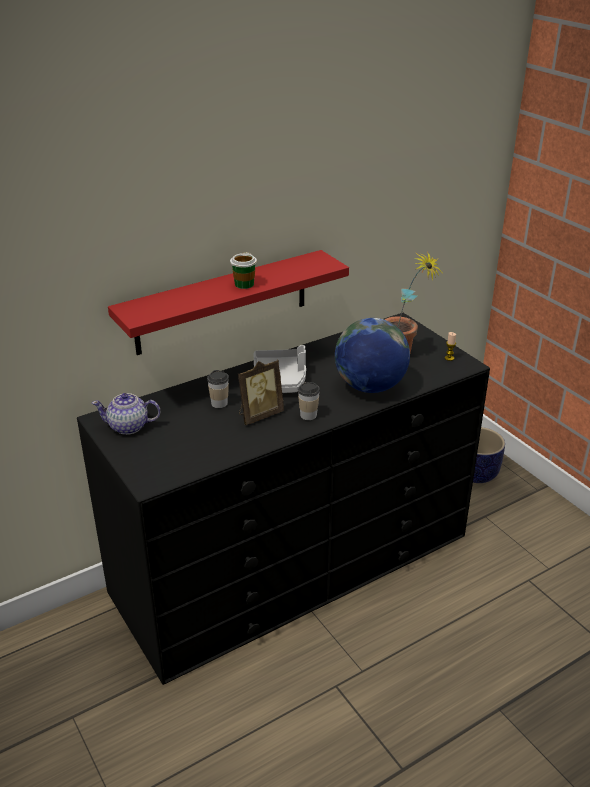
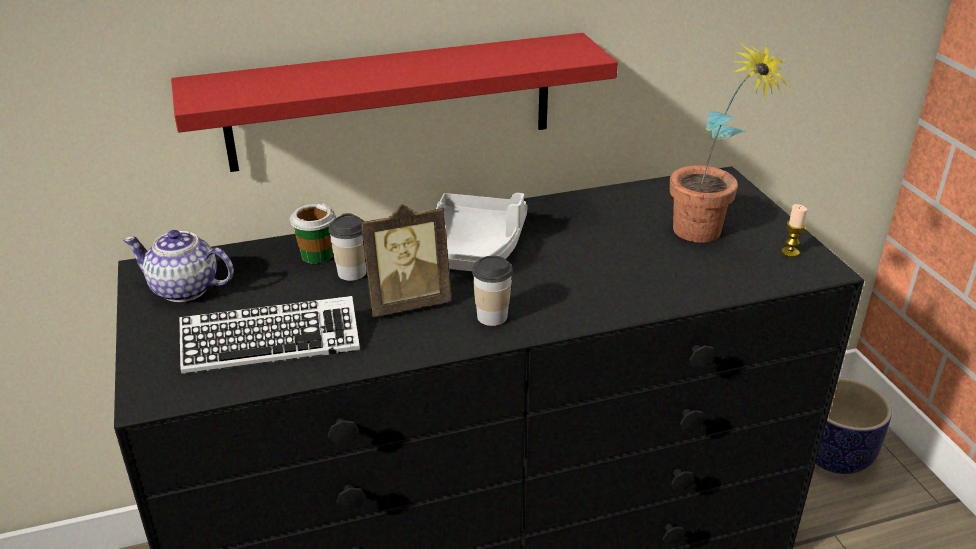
camera: 15 degrees right, 0 degrees up
(197, 447) = (271, 343): none -> keyboard
(244, 284) = (417, 69): cup -> cup (317, 255)
(370, 387) = (625, 282): globe -> none

